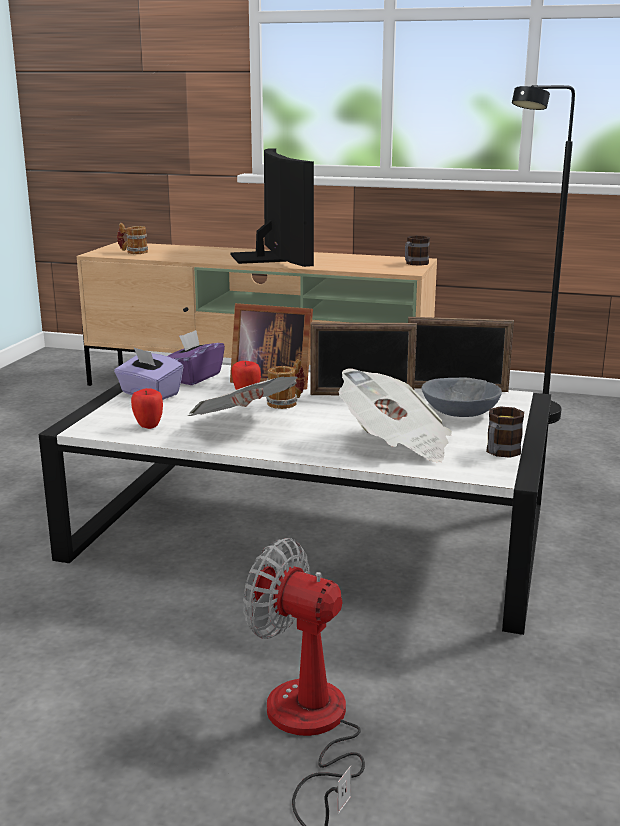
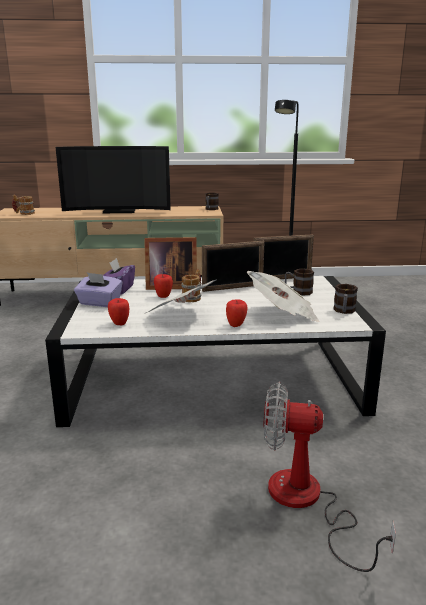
camera: 20 degrees left, 0 degrees up
(268, 257) = (118, 211): television -> television turned 120 degrees clockwise
(307, 450) = (236, 325): none -> apple
(459, 413) = (298, 292): grey bowl -> mug

